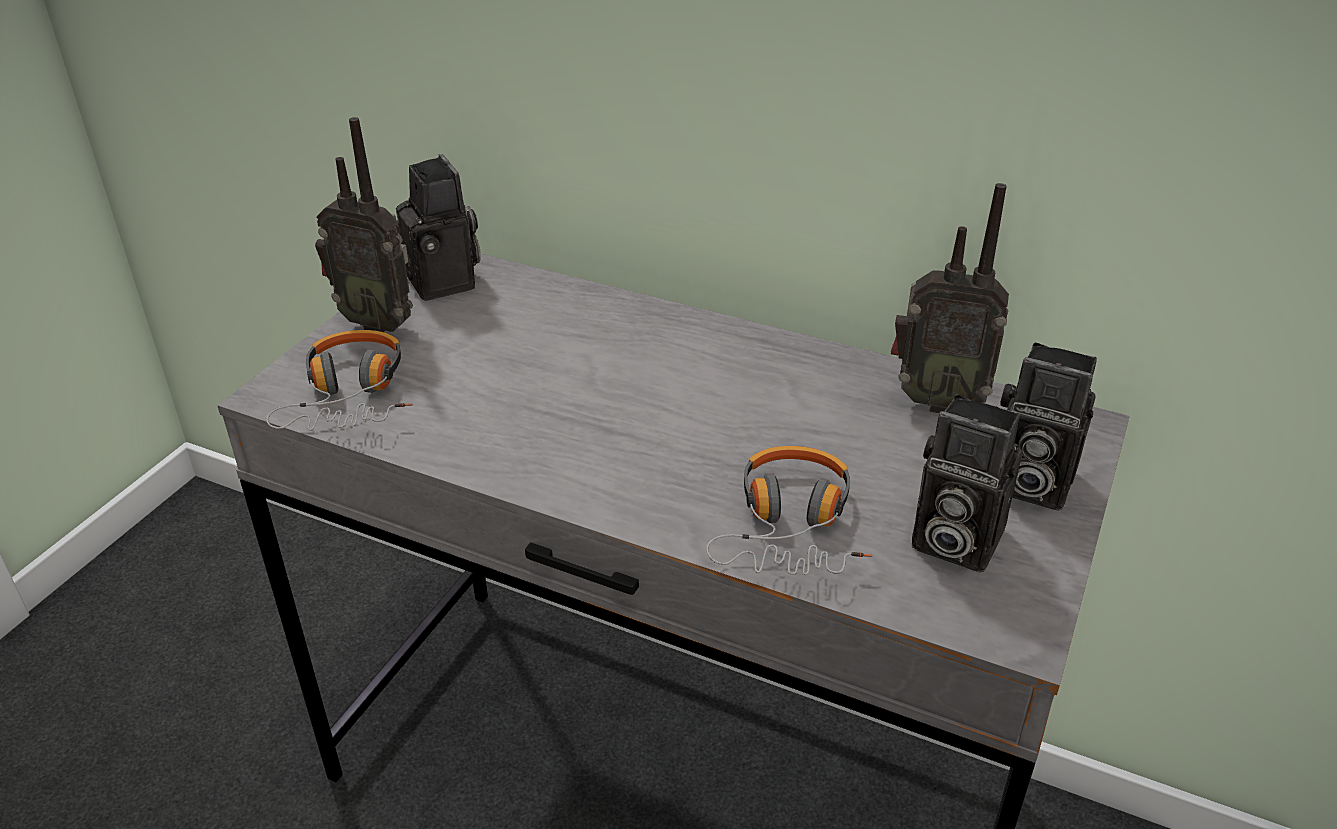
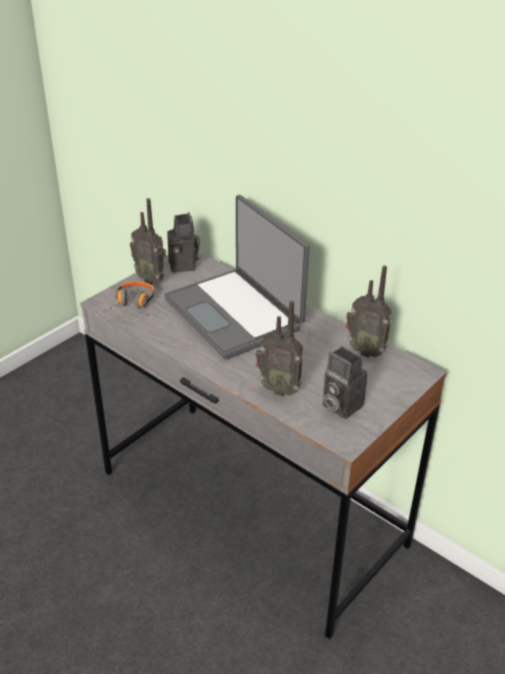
camera: 15 degrees right, 0 degrees up
(606, 368) = (235, 313): none -> laptop
(791, 527) = (279, 388): headphones -> radio
(1026, 483) = (383, 390): camera -> none

